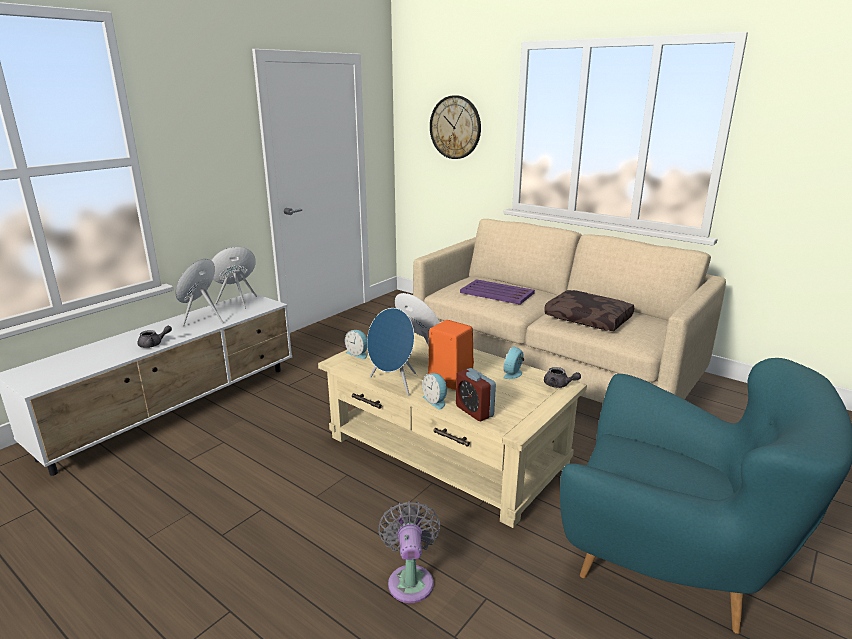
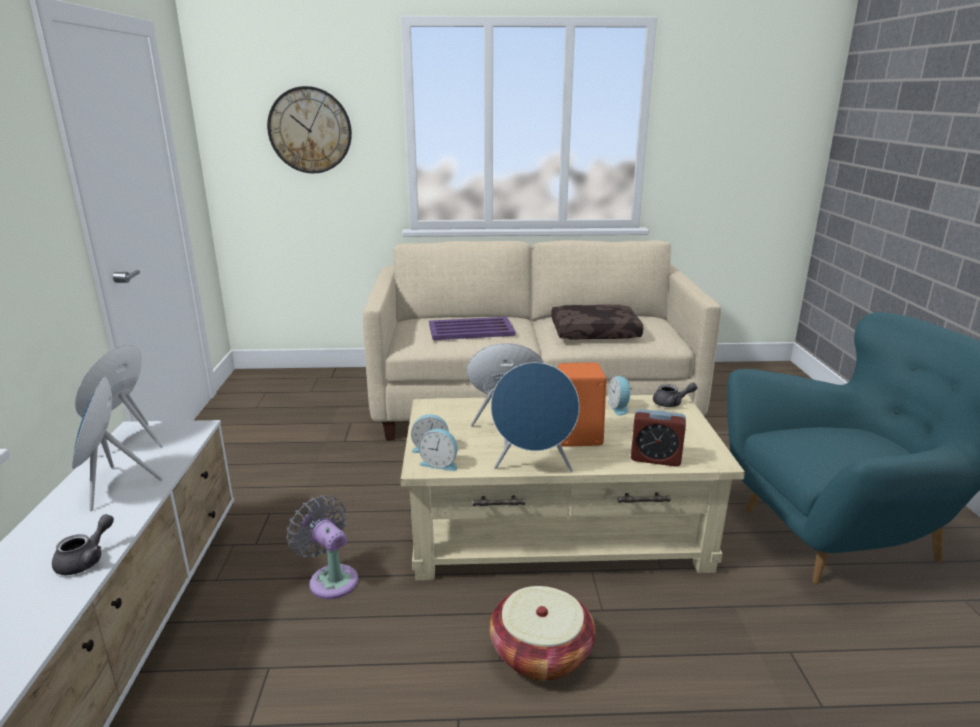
camera: 40 degrees left, 0 degrees up
(339, 506) = (541, 653): none -> basket
(410, 579) = (716, 681): grey fan -> grey fan (331, 579)
(436, 401) = (605, 464): alarm clock -> alarm clock (440, 463)

